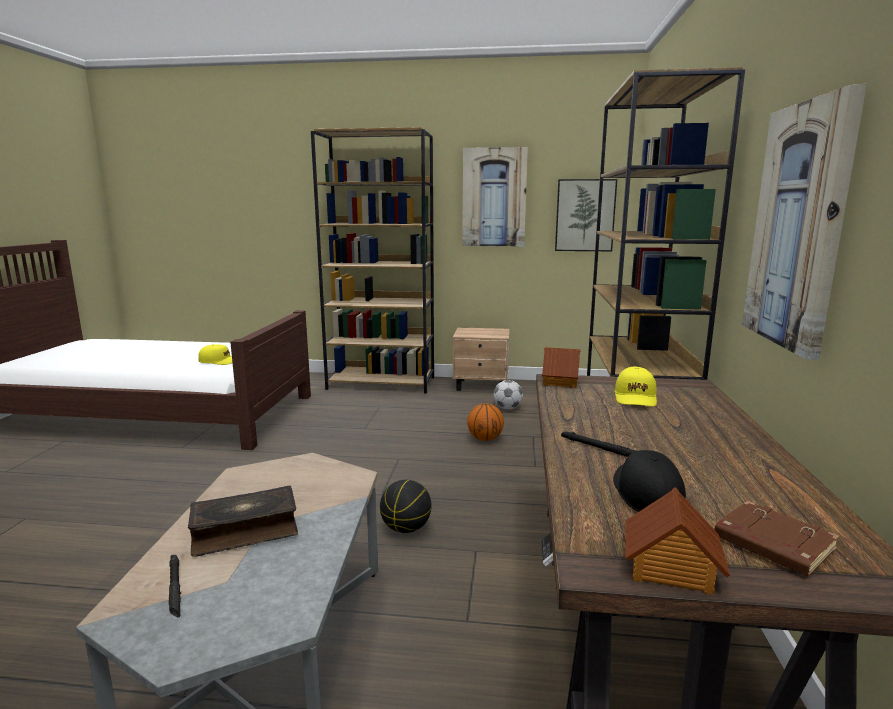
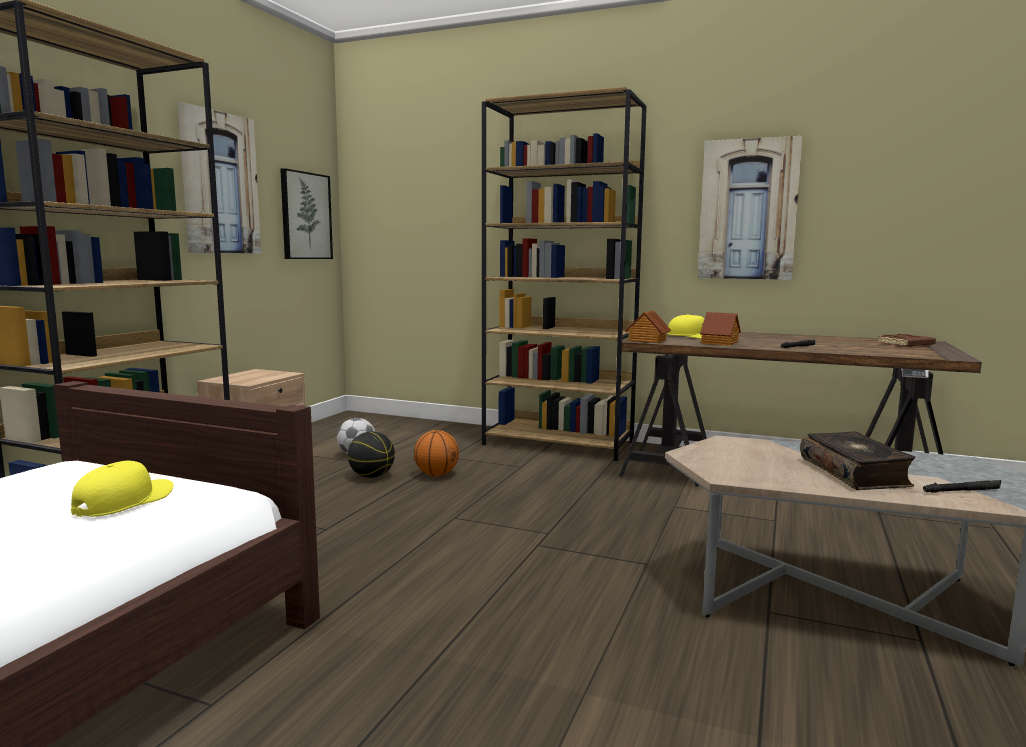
camera: 75 degrees left, 5 degrees down
(406, 528) = (629, 528): basketball -> basketball (372, 476)
(646, 493) = (862, 348): black cap -> none
(670, 568) = (943, 352): toy house -> toy house (720, 343)

